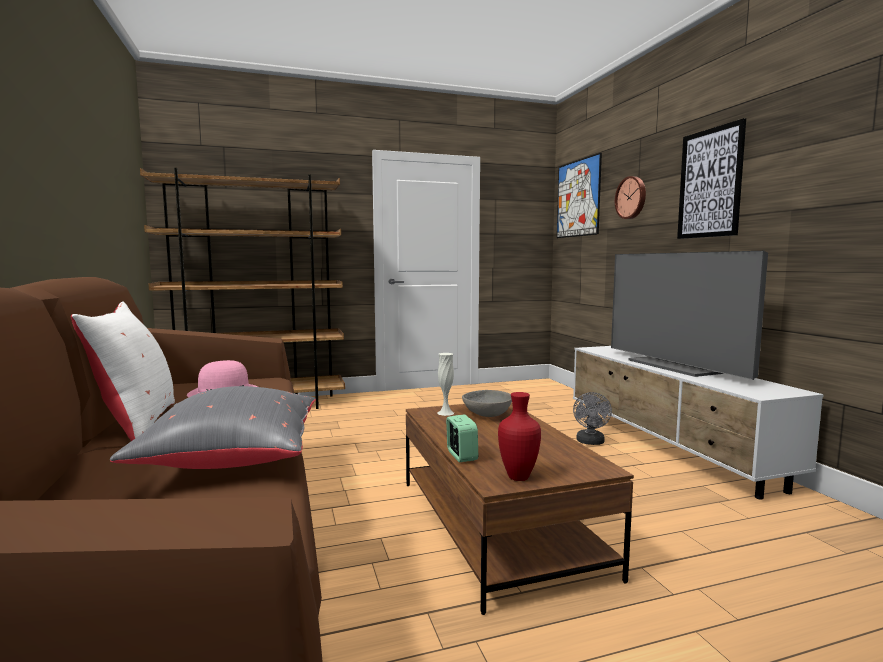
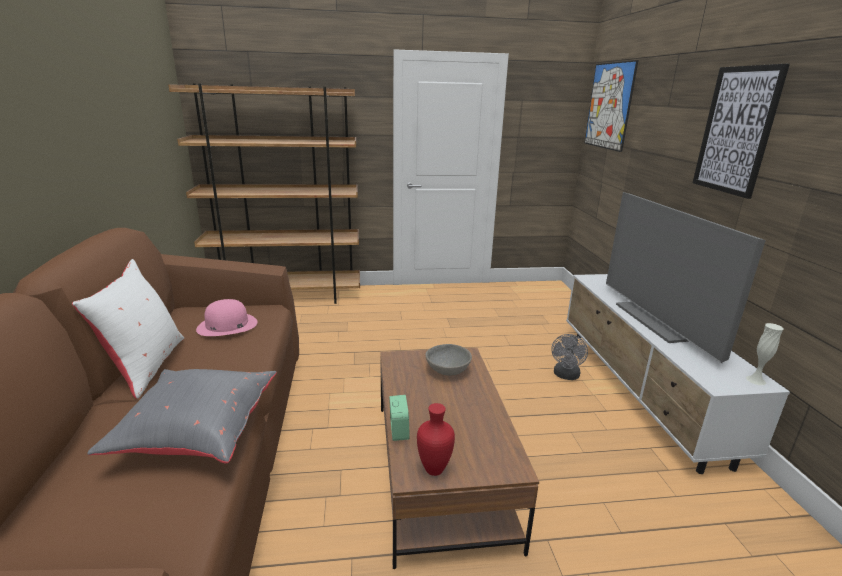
camera: 10 degrees right, 15 degrees up
(445, 413) = (412, 362): white vase -> white vase (755, 380)
(631, 197) = (658, 122): wall clock -> none

